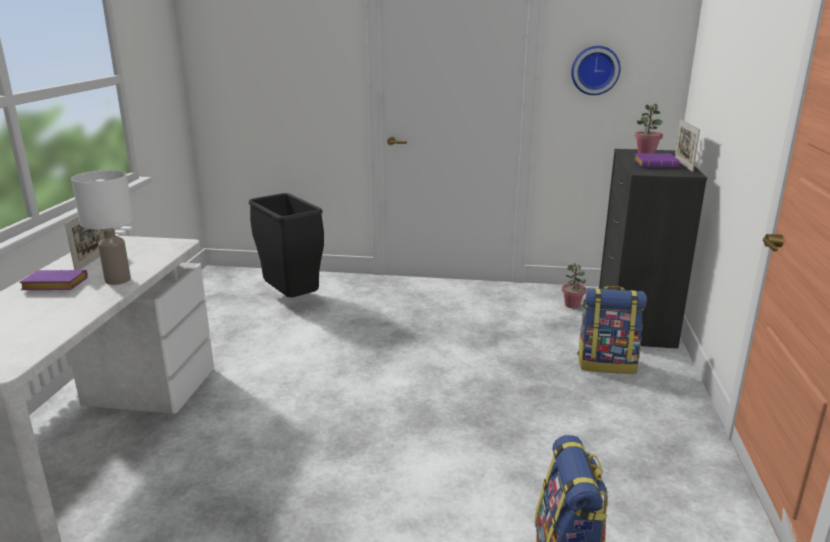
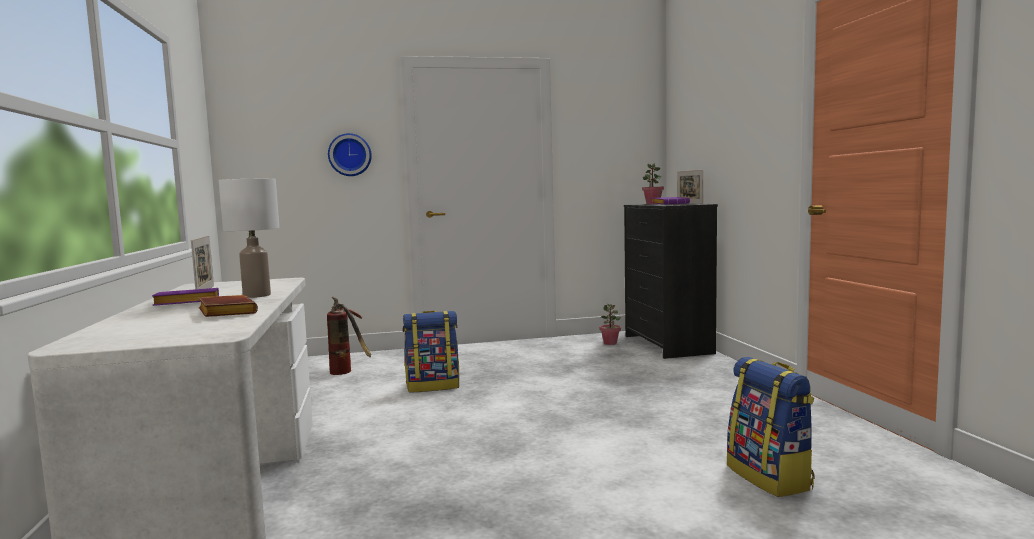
camera: 20 degrees left, 15 degrees down
(56, 317) = (225, 312): none -> brown book
(291, 300) = (348, 372): black trash can -> fire extinguisher
(595, 70) = (596, 146): wall clock -> wall clock (350, 155)
(607, 364) = (673, 369): backpack -> backpack (433, 386)

